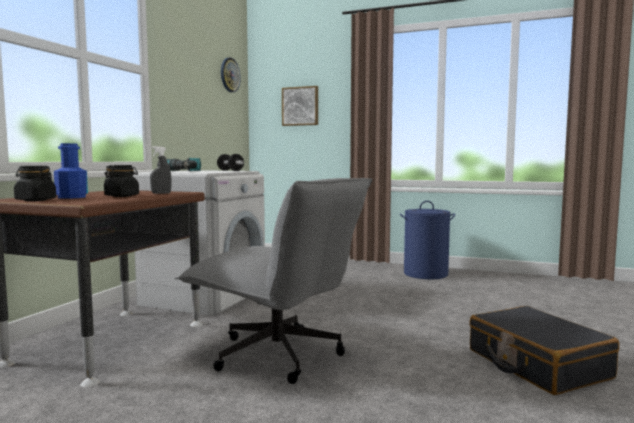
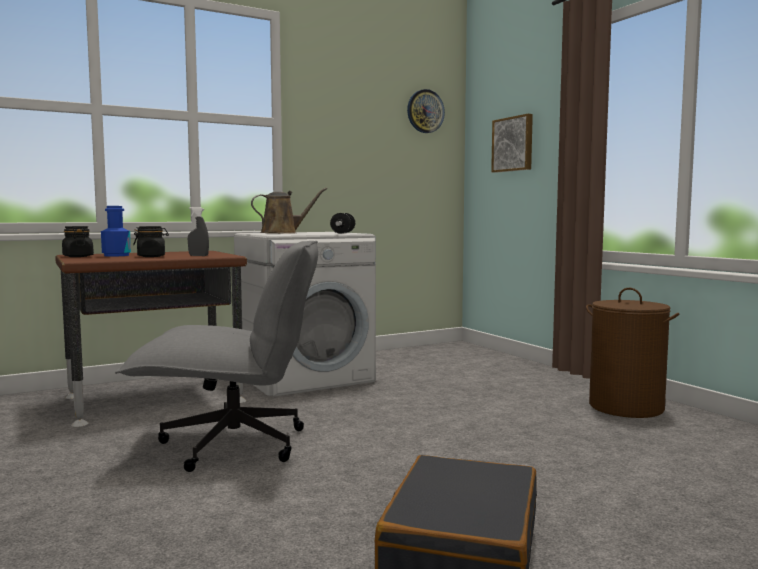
camera: 40 degrees right, 0 degrees up
(184, 171) = (283, 233): power drill -> brown watering can
(275, 354) = (232, 444): grey office chair -> grey office chair turned 75 degrees counterclockwise
(426, 274) = (626, 407): blue laundry basket -> brown laundry basket

